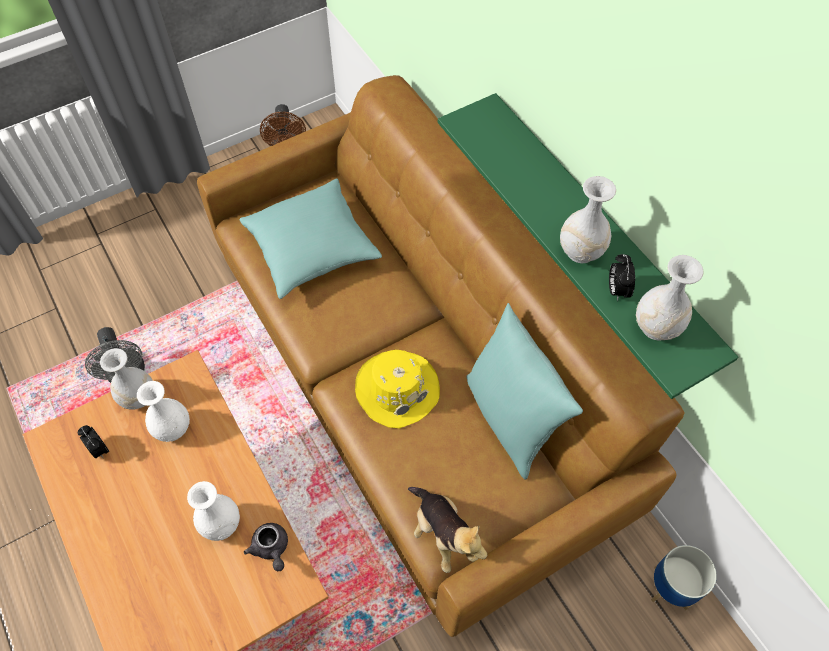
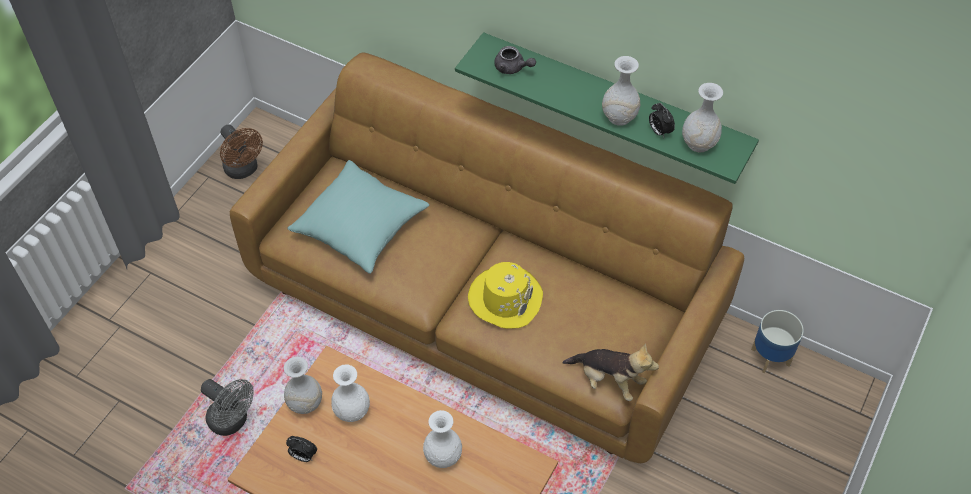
camera: 30 degrees left, 5 degrees down
(271, 549) = (494, 452): grey teapot -> grey teapot (512, 68)
(510, 419) = (603, 279): turquoise pillow -> none

